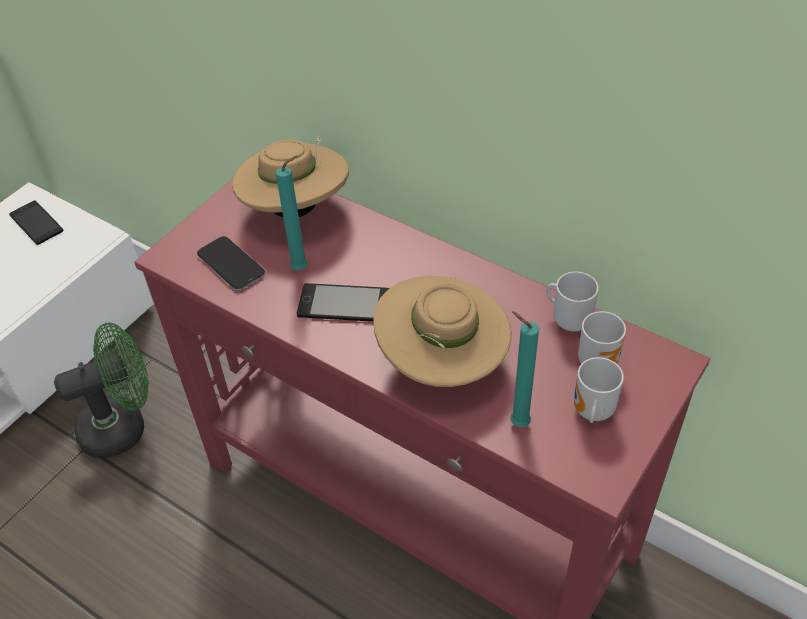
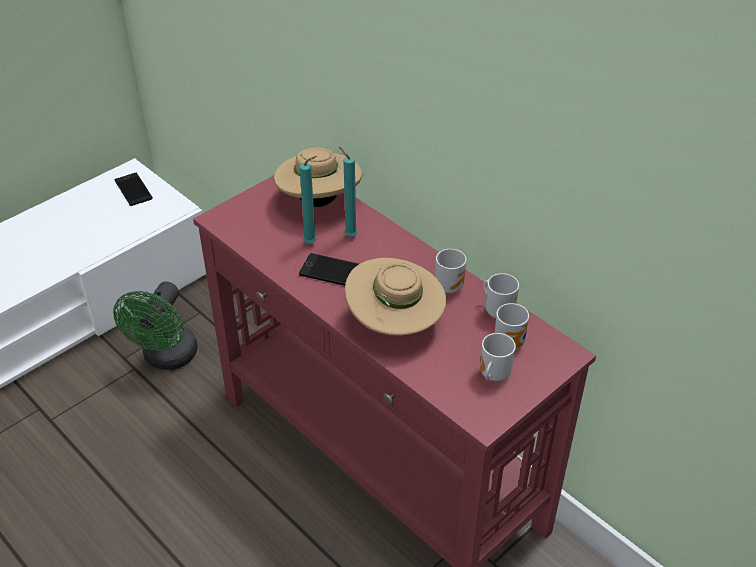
camera: 10 degrees right, 5 degrees down
(123, 426) = (167, 358): green fan -> green fan turned 120 degrees clockwise
(231, 264) = (261, 232): phone -> none
(496, 296) = (449, 286): none -> mug
(516, 422) = (435, 372): turquoise candle -> turquoise candle (349, 235)

